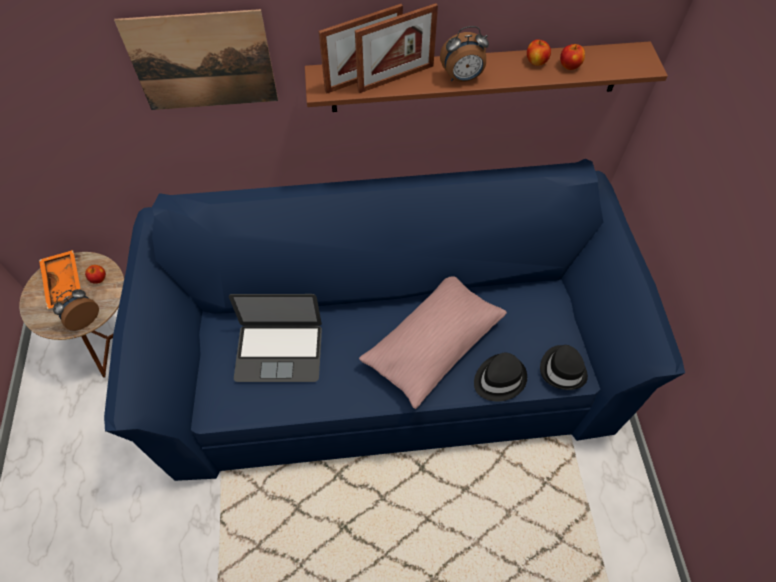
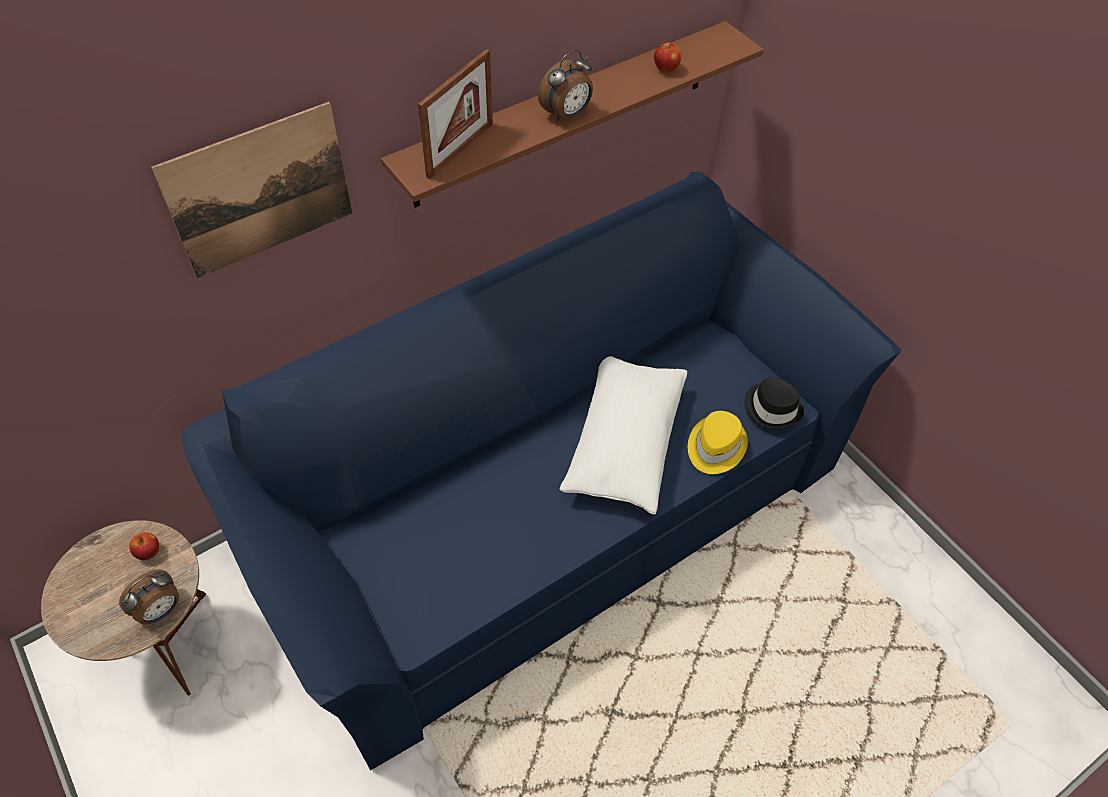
camera: 30 degrees left, 5 degrees down
(65, 283) = (102, 578): orange tray -> none
(84, 319) = (160, 610): alarm clock -> alarm clock turned 150 degrees counterclockwise
(279, 352) = (453, 530): laptop -> none
(396, 78) = (496, 138): picture frame -> none
(433, 345) = (624, 443): pink pillow -> white pillow
(499, 378) = (715, 446): black hat -> yellow hat
(536, 62) = (630, 75): apple -> none

